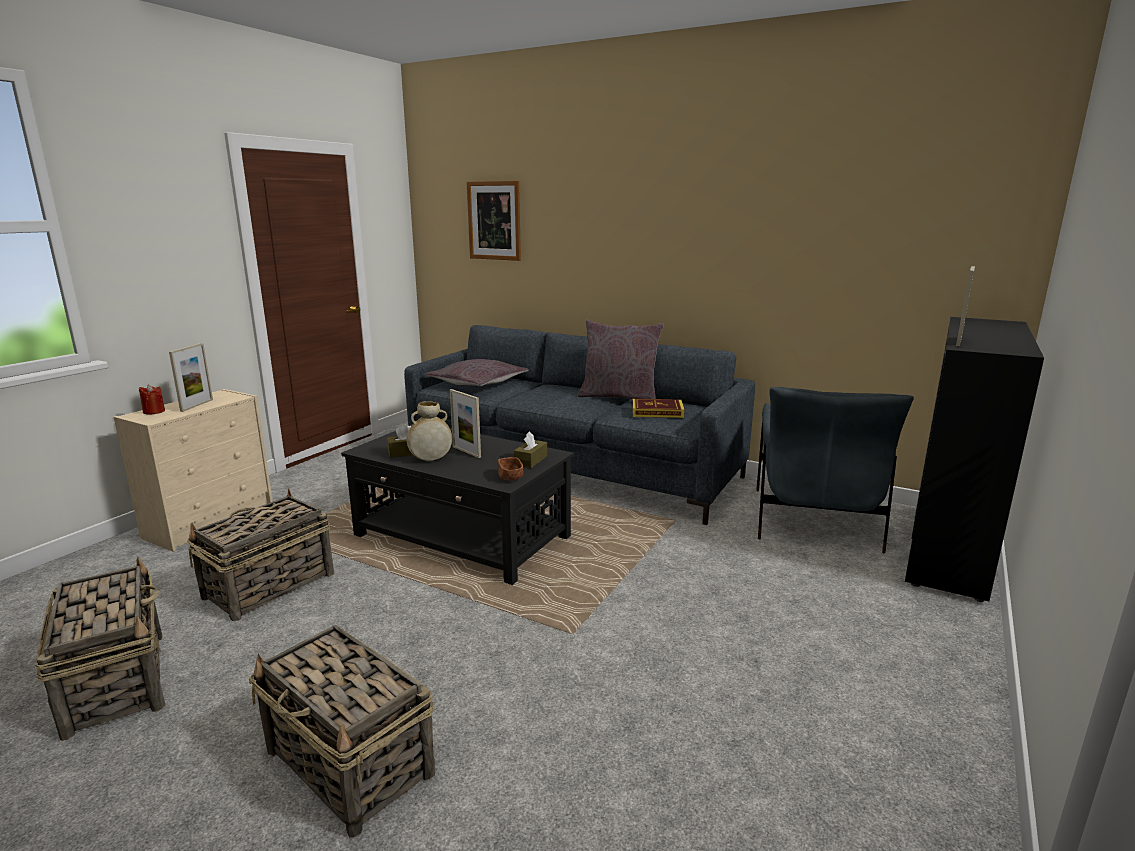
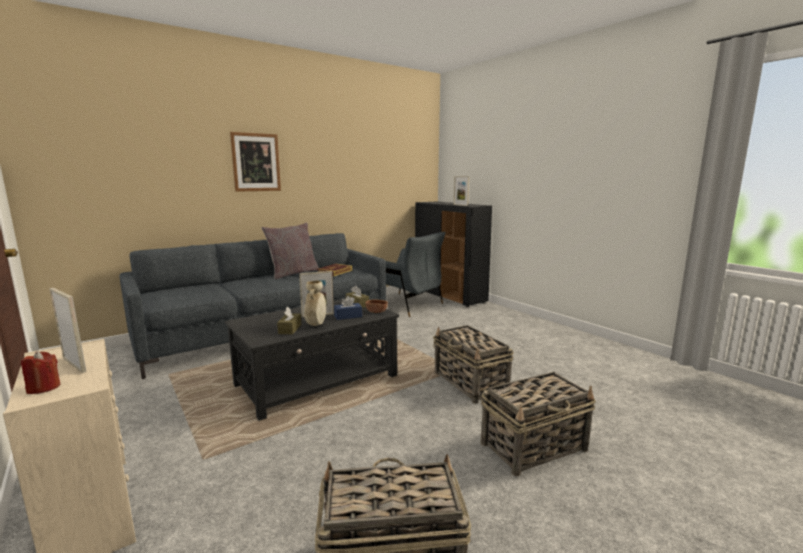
camera: 65 degrees left, 5 degrees down
(268, 586) = (299, 471): basket -> basket (470, 383)
(474, 467) = (348, 316): none -> blue tissue box
(477, 383) = (184, 293): grey pillow -> none
(494, 220) = (128, 159): picture -> picture (256, 162)

